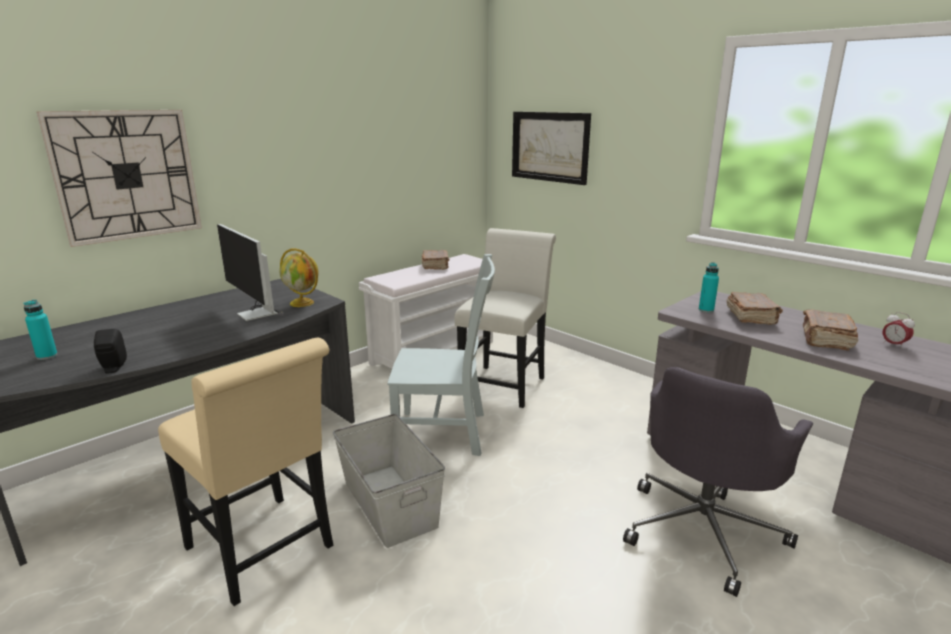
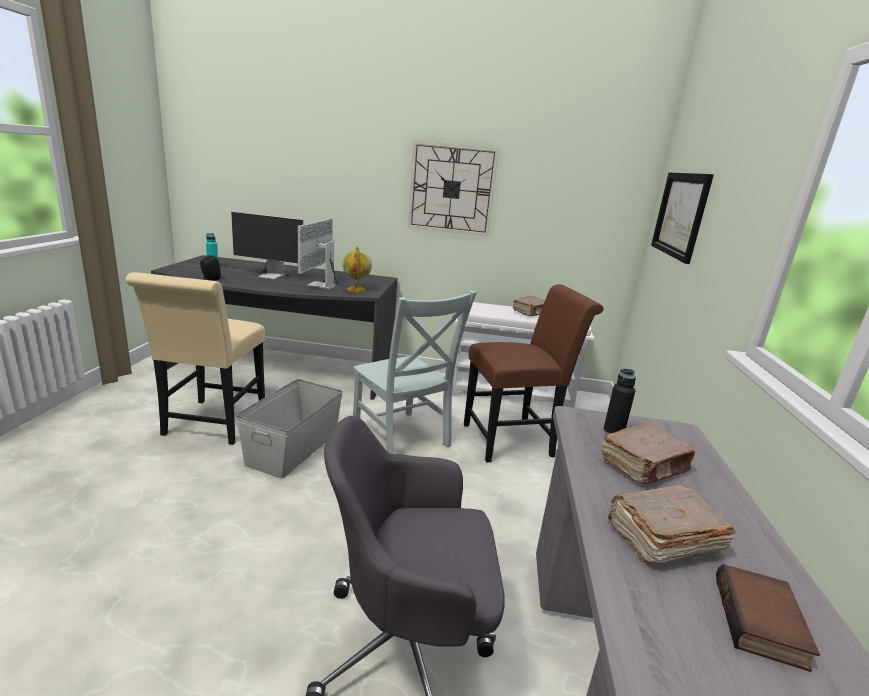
camera: 50 degrees right, 0 degrees up
(126, 175) = (303, 177): wall clock -> wall clock (451, 189)
(154, 332) = (265, 275): none -> monitor
(505, 383) = (514, 440): white chair -> brown chair
(706, 310) = (613, 432): turquoise bottle -> black bottle
(893, 345) = (762, 623): alarm clock -> book

